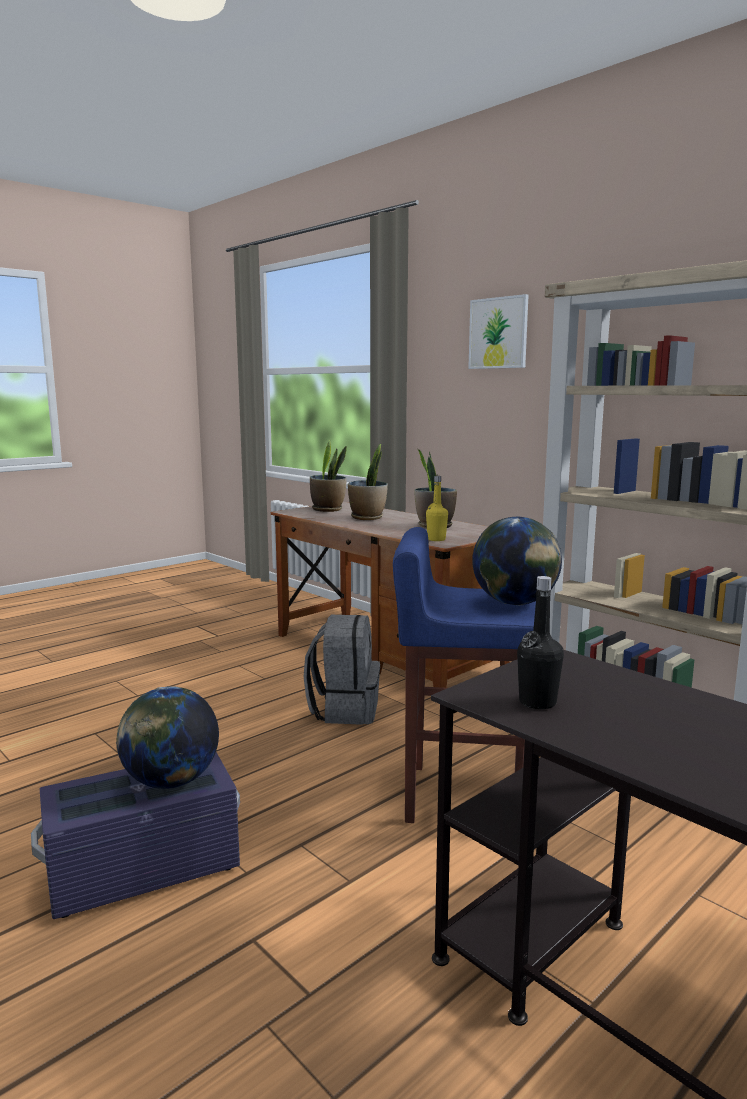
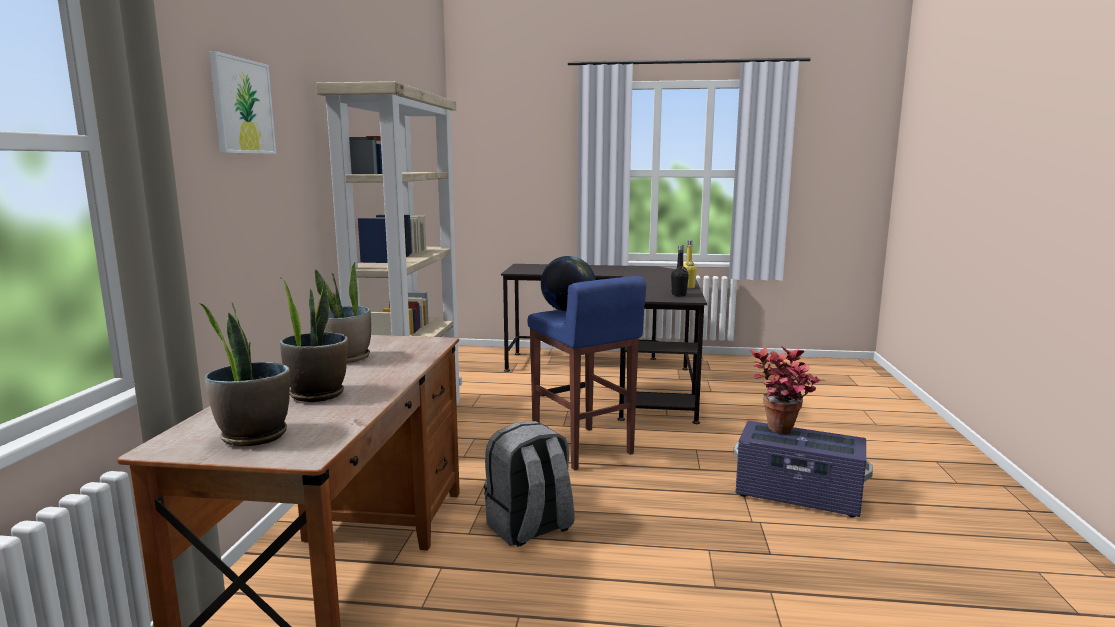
camera: 130 degrees left, 0 degrees up
(171, 782) = (781, 433): globe -> potted plant
(436, 539) = (423, 345): yellow bottle -> yellow bottle (687, 287)

